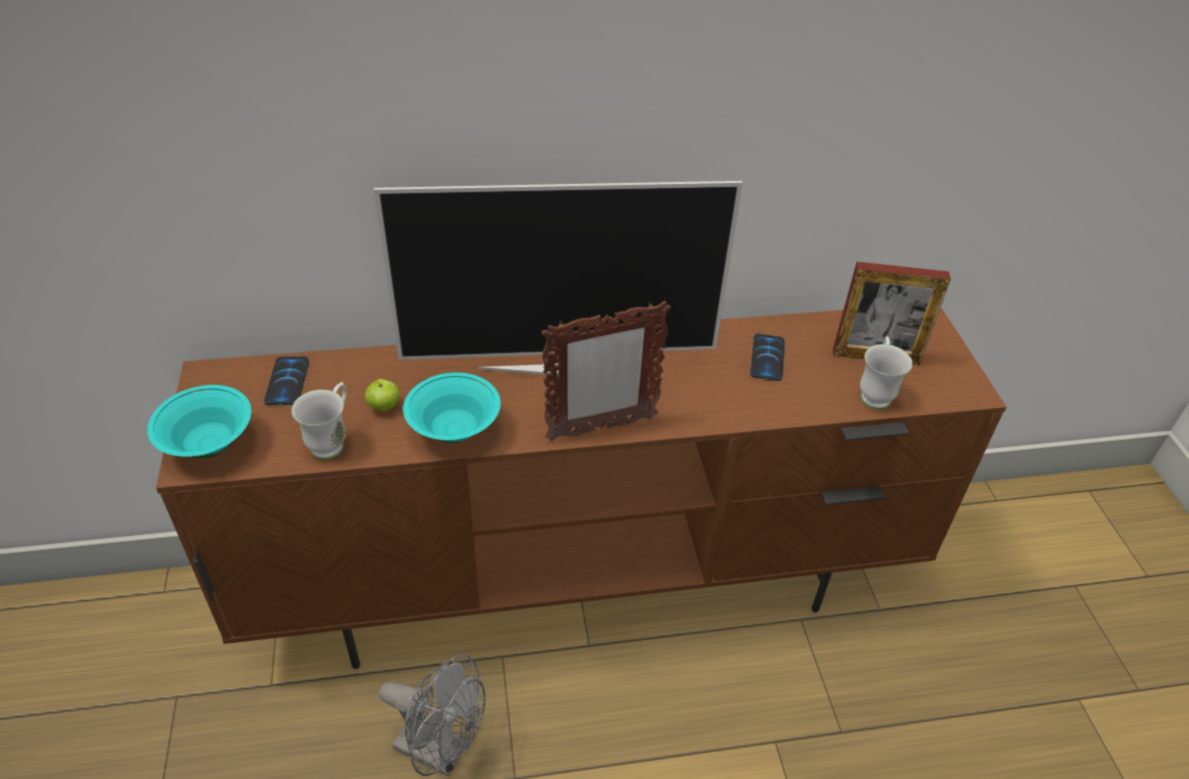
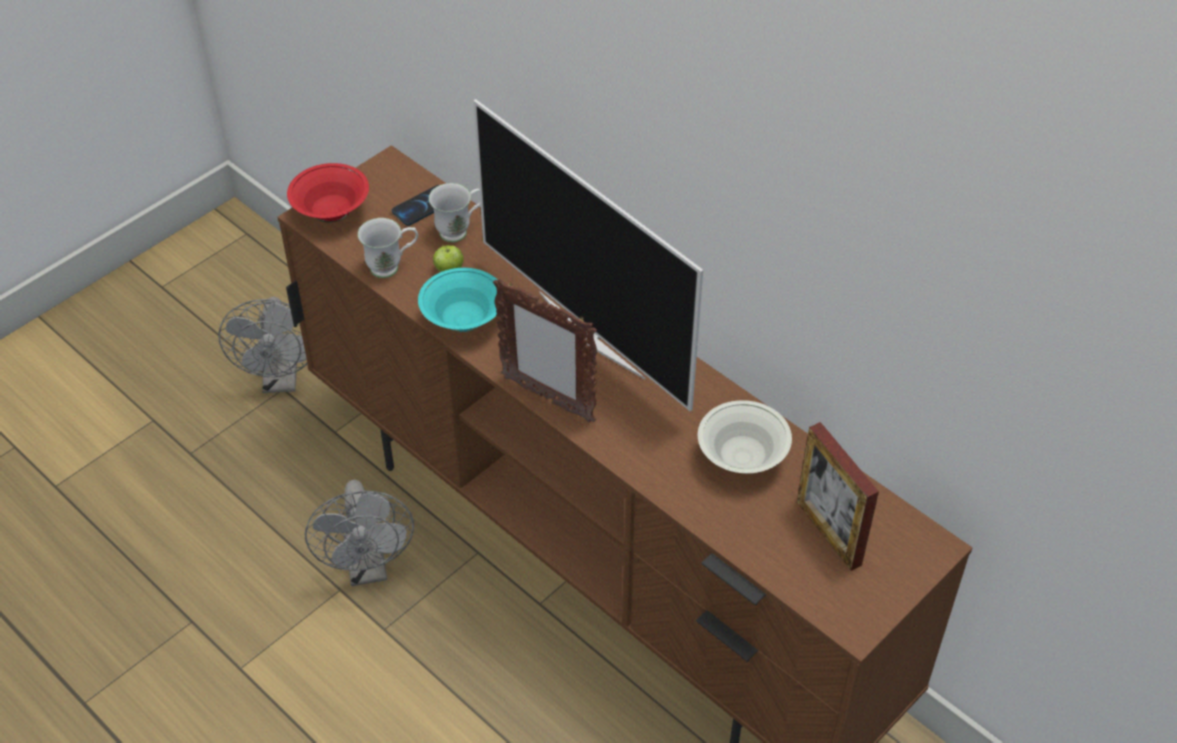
camera: 55 degrees right, 5 degrees up
(165, 692) = (281, 380): none -> grey fan
(209, 445) = (332, 213): turquoise bowl -> red bowl
(767, 358) = (742, 458): phone -> white bowl
(875, 393) = (775, 554): white mug -> white mug (460, 230)

